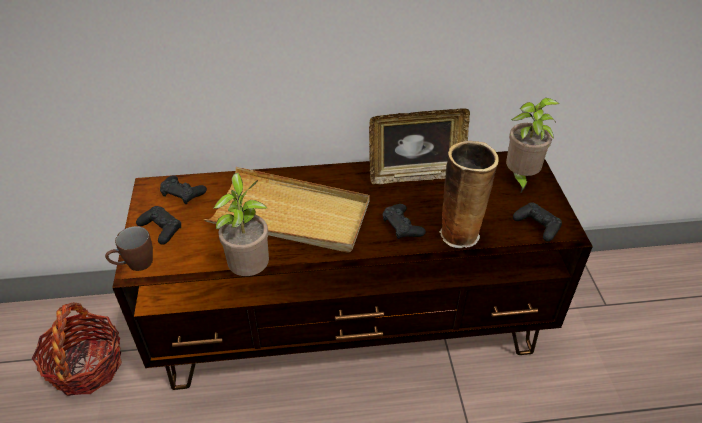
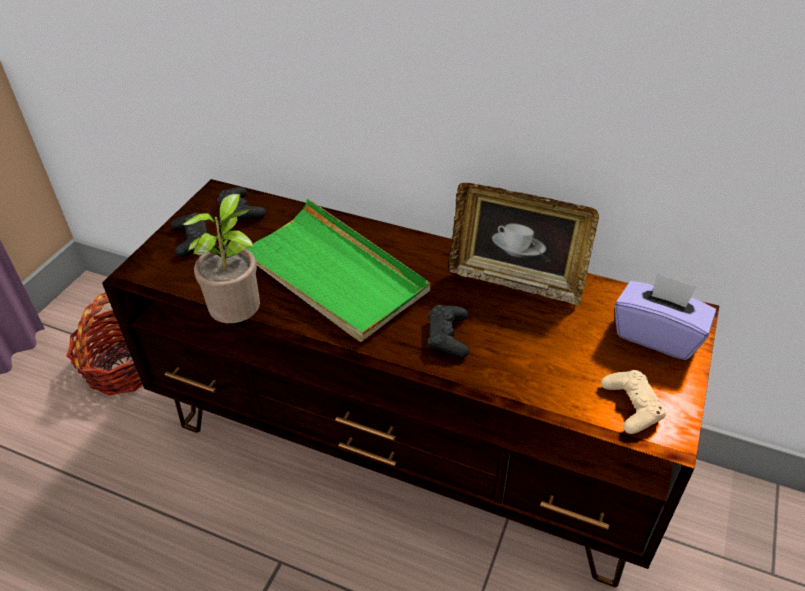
camera: 30 degrees right, 0 degrees up
(134, 265) = (138, 267): brown mug -> none
(290, 215) = (331, 274): beige tray -> green tray
(460, 233) = (514, 374): vase -> none
(520, 178) = (657, 335): potted plant -> purple tissue box
(537, 225) = (632, 406): black game controller -> beige game controller

